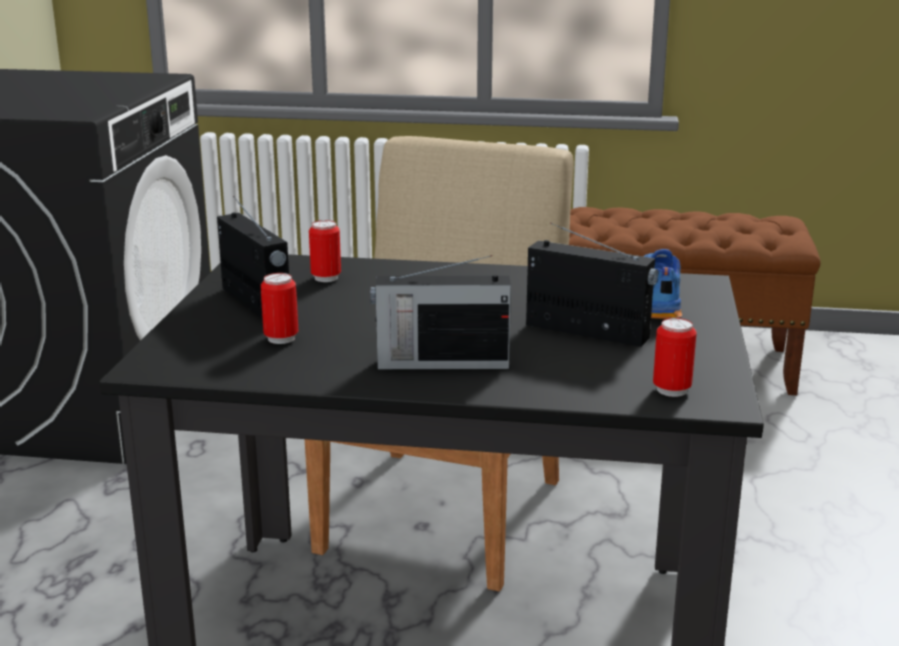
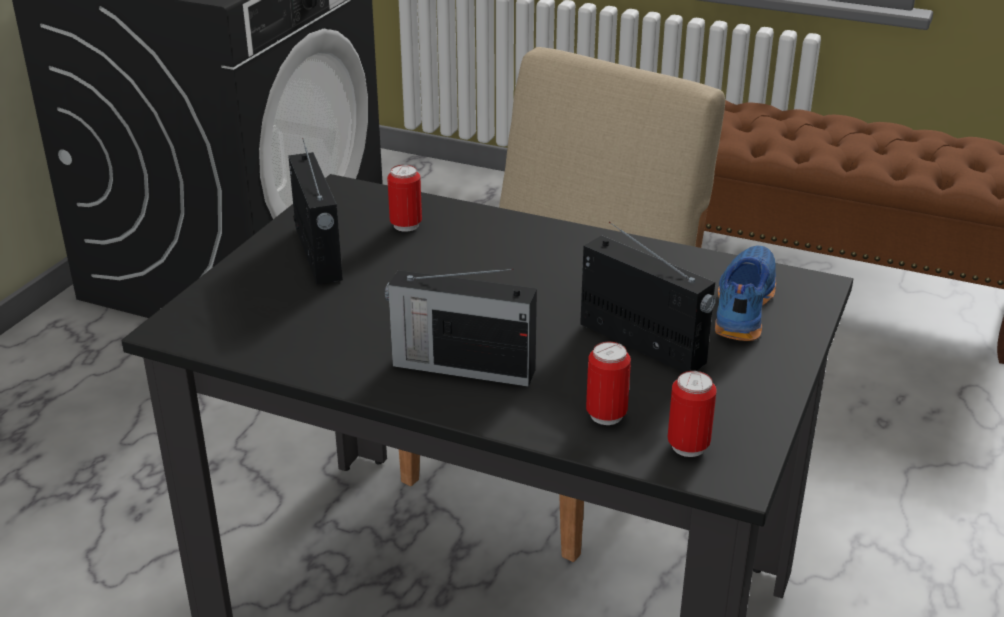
camera: 15 degrees right, 10 degrees up
(281, 338) = (318, 307): can -> can (606, 415)

